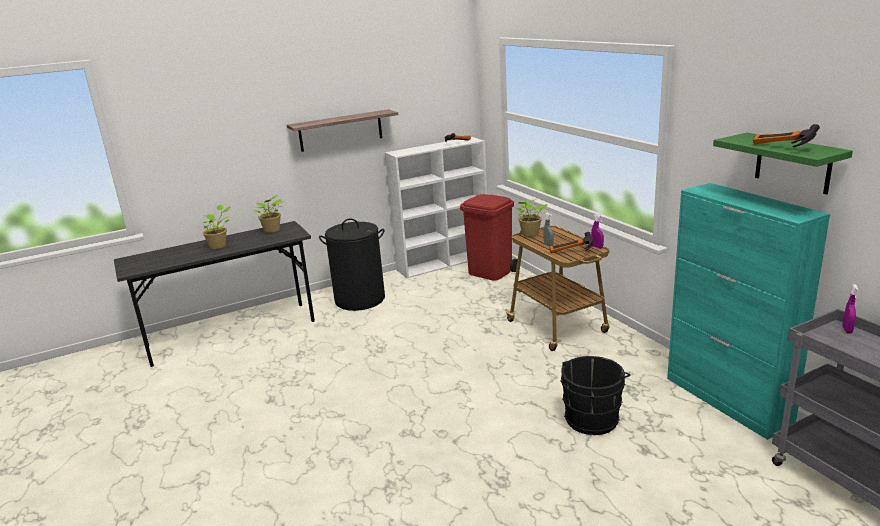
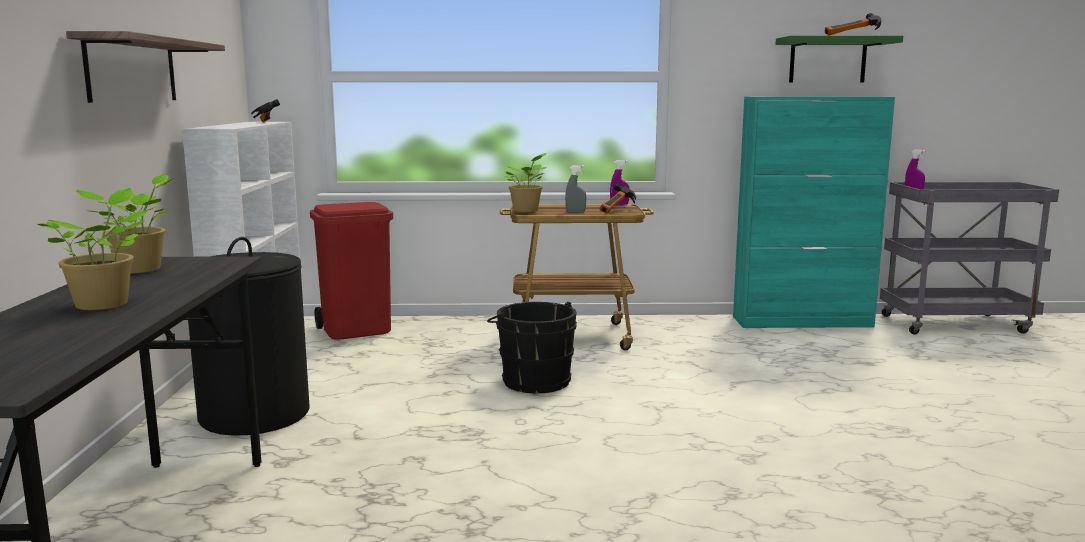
camera: 65 degrees left, 10 degrees down
(593, 417) = (792, 366): black bucket -> black bucket (534, 380)

